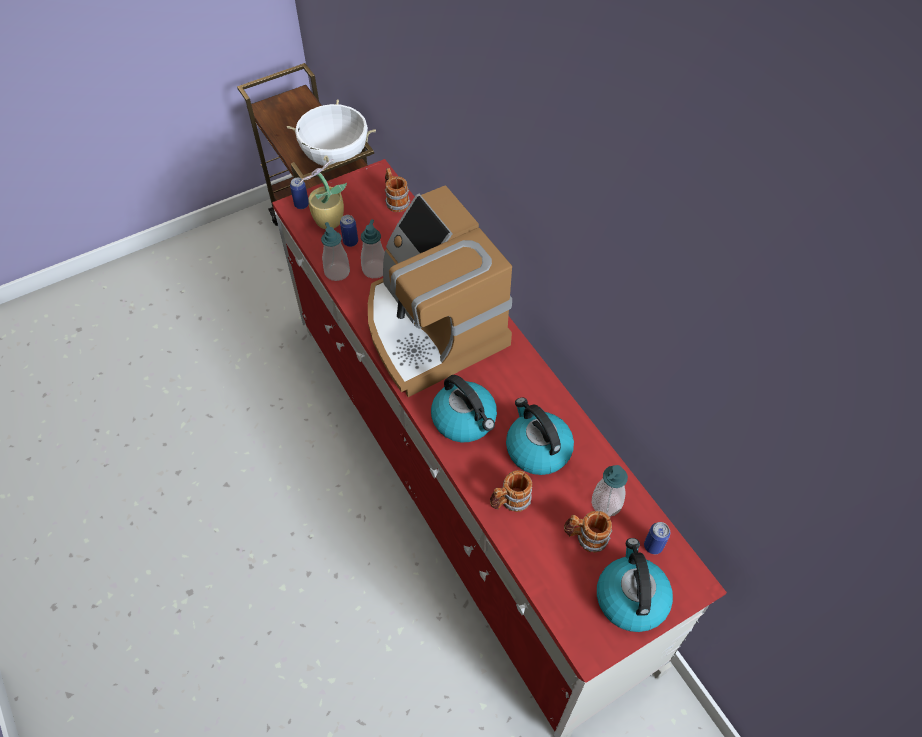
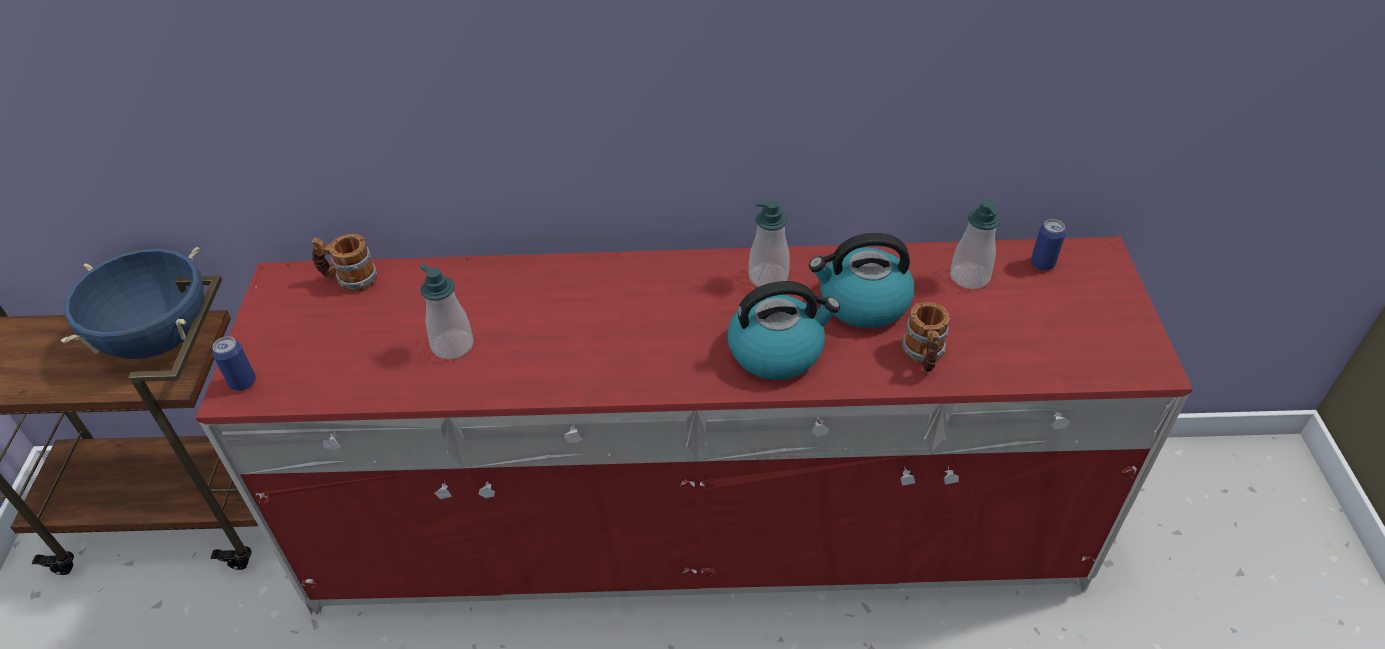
camera: 60 degrees left, 10 degrees down
(327, 221) = (309, 364): potted plant -> none
(336, 158) = (160, 339): white cooking pot -> blue cooking pot
(337, 272) = (416, 388): soap dispenser -> soap dispenser (768, 277)
(350, 242) = (375, 353): can -> none
(431, 328) = (605, 326): coffee machine -> none
(585, 537) = (1006, 312): mug -> none
(630, 597) = (1100, 308): kettle -> none

